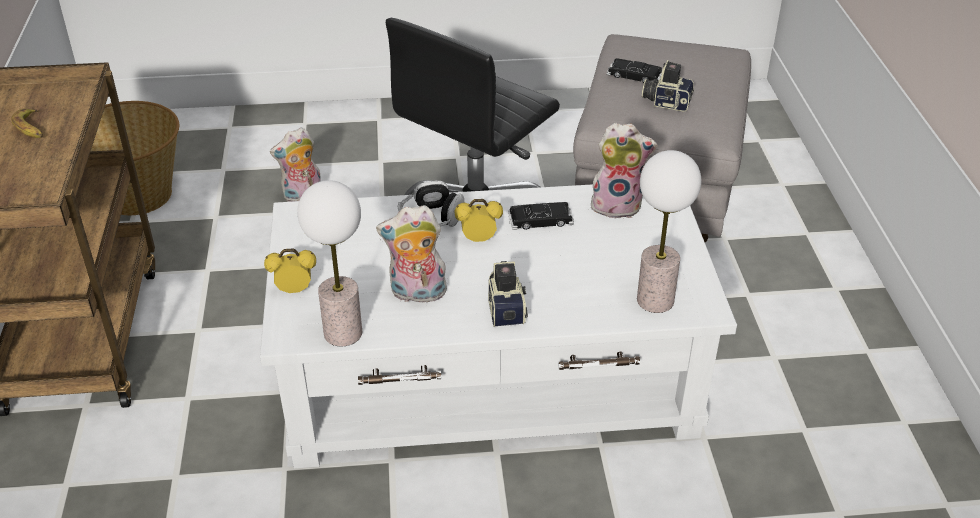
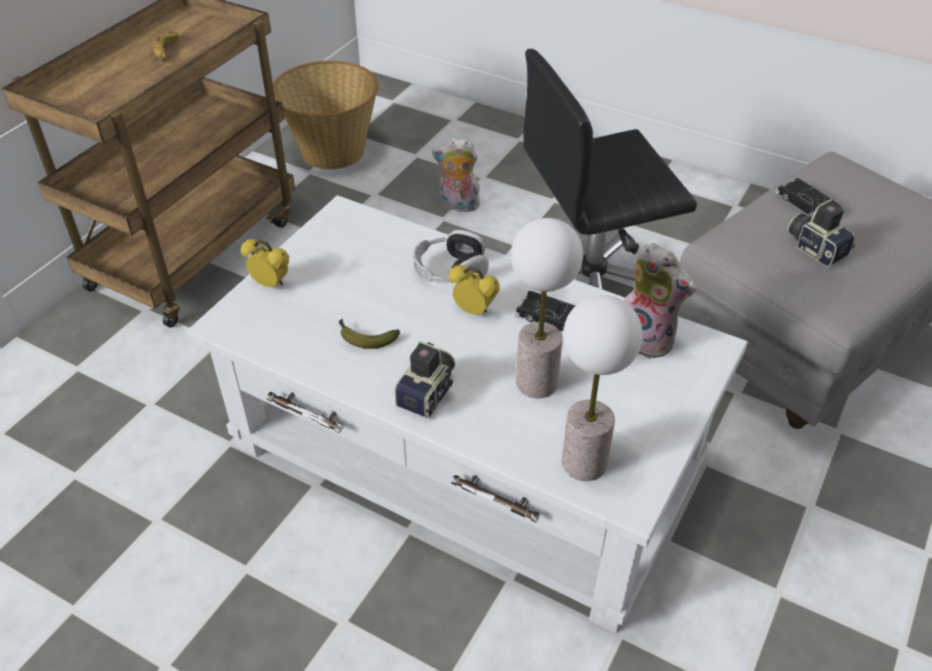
camera: 35 degrees right, 5 degrees up
(342, 333) = (267, 343): table lamp -> table lamp (536, 382)
(416, 294) = (364, 338): plush toy -> banana

